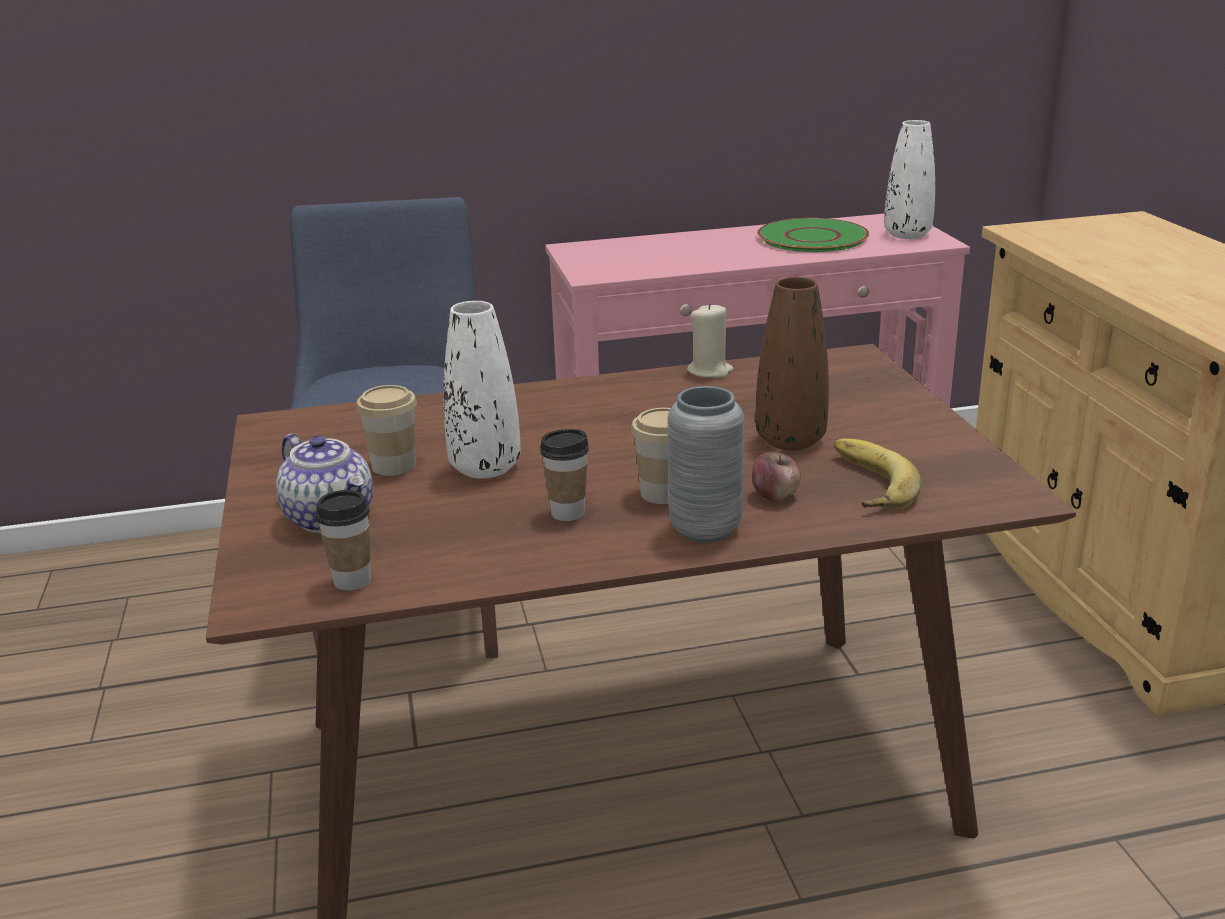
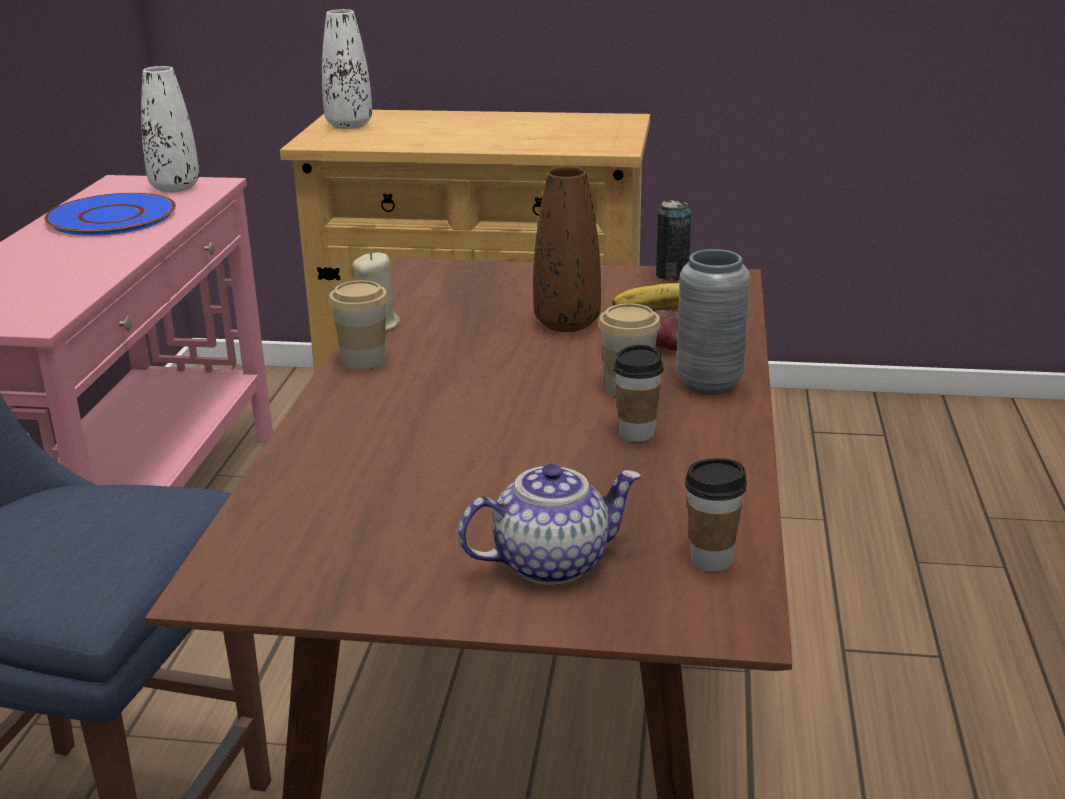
camera: 70 degrees left, 0 degrees up
(394, 465) = (443, 511): cup -> cup (363, 360)
(485, 468) = (498, 460): white vase -> white vase (349, 125)
(811, 237) = (111, 217): green plate -> blue plate
(984, 466) = (672, 275): none -> can

